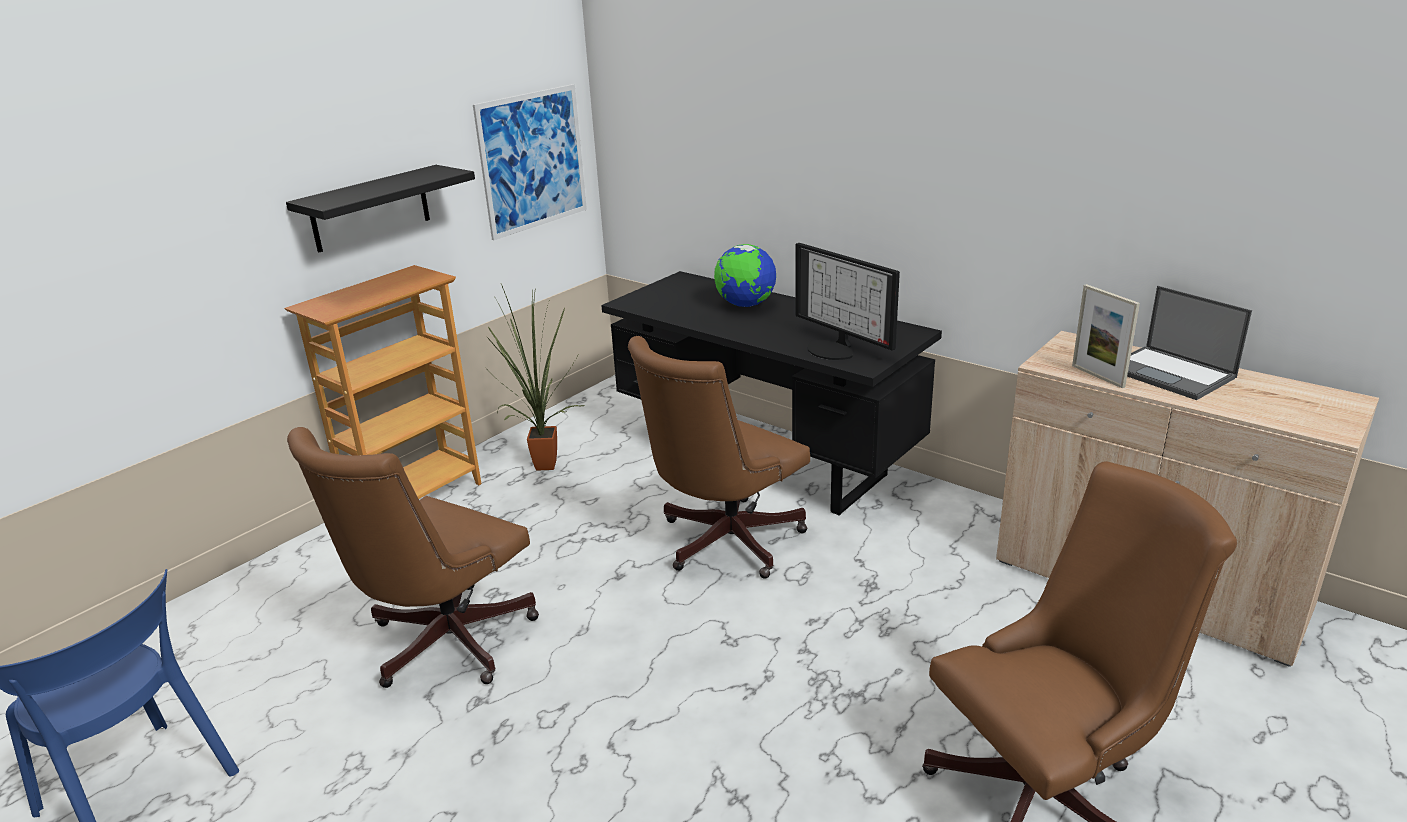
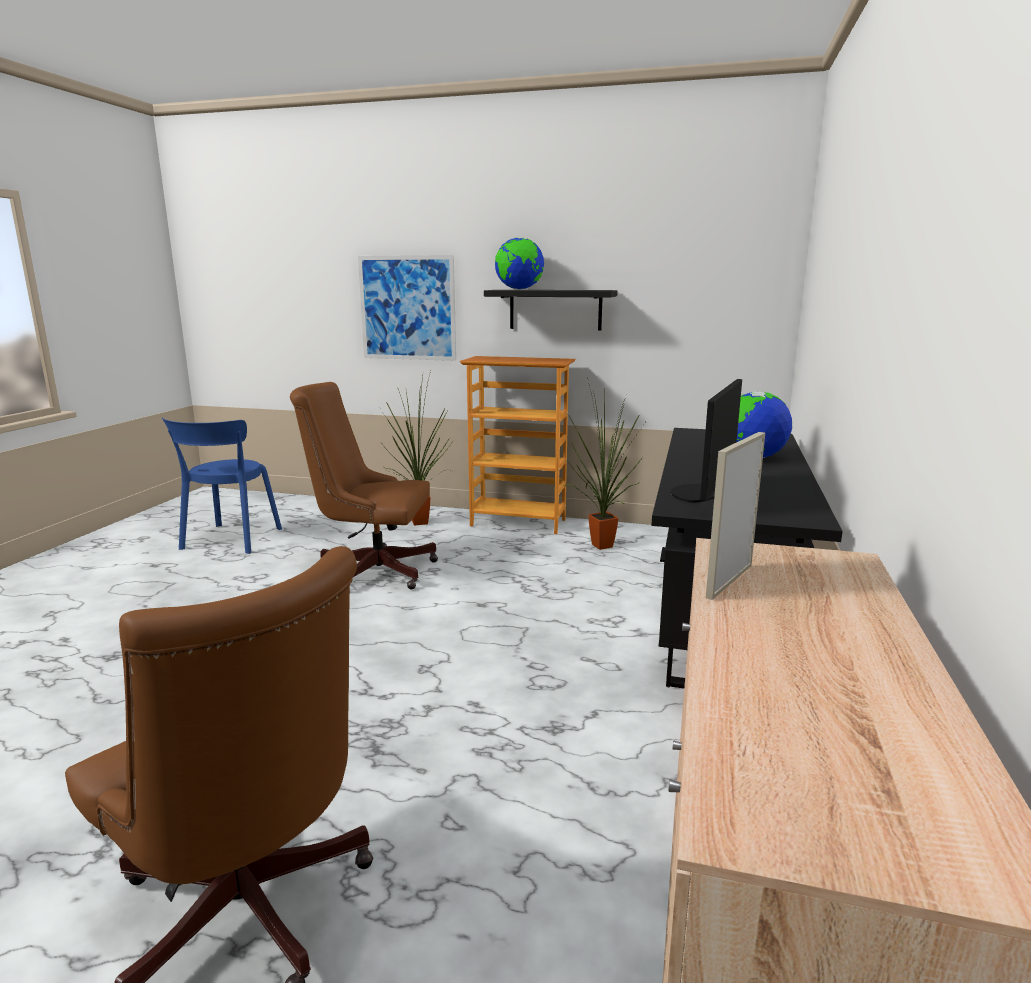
camera: 65 degrees right, 10 degrees down
(322, 577) = (419, 524): none -> potted plant
(346, 196) = (519, 289): none -> globe
(532, 160) = (717, 308): picture -> picture (407, 308)
(722, 543) = (561, 636): brown office chair -> none
(1172, 373) = (824, 635): laptop -> none

